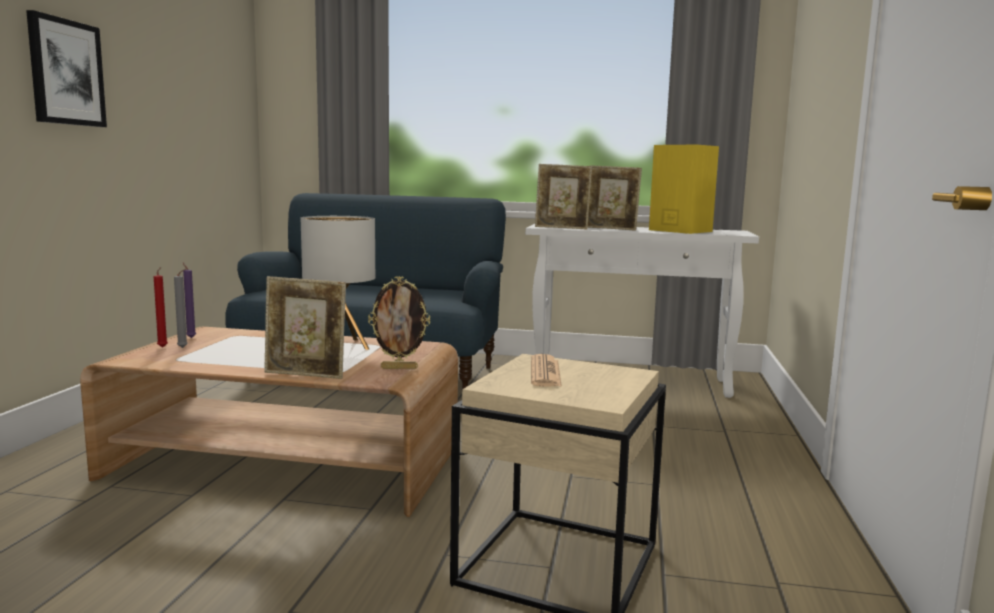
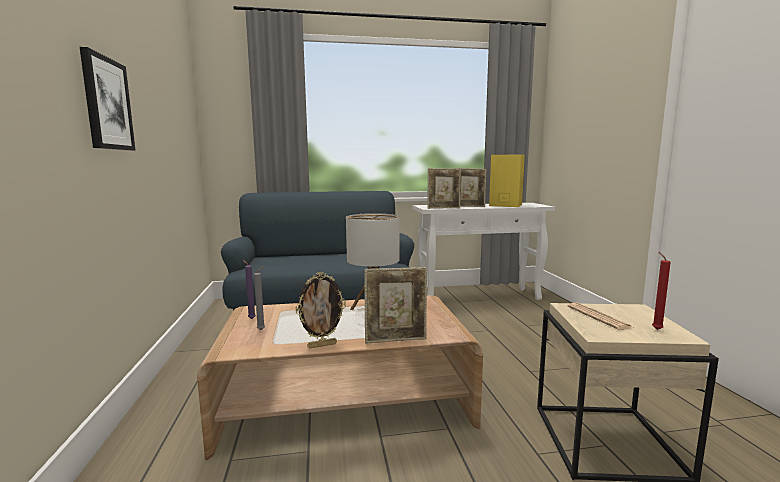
camera: 20 degrees left, 0 degrees up
(163, 347) = (244, 331): red candle -> red candle (655, 329)
(399, 368) = (445, 322): picture frame -> picture frame (322, 345)

